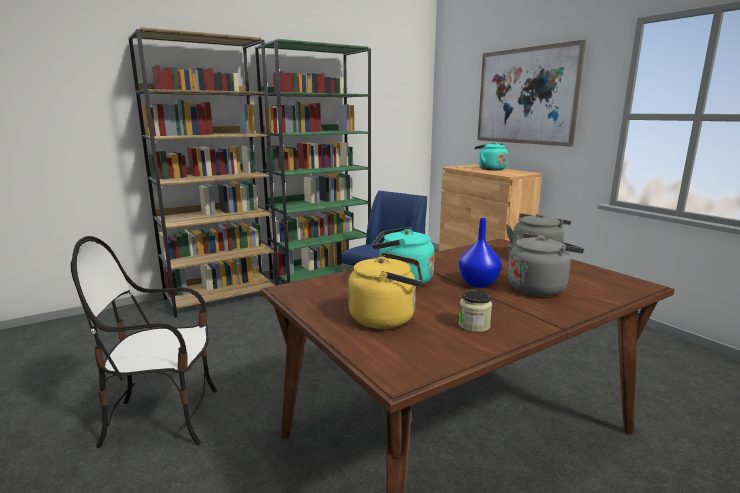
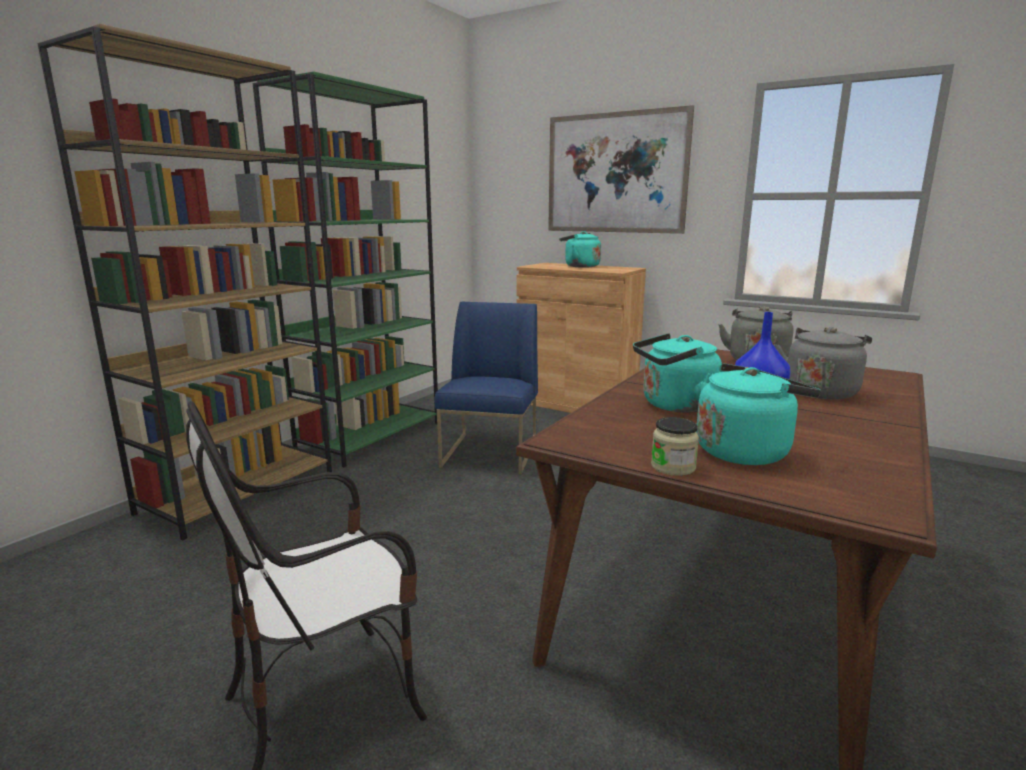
camera: 25 degrees left, 0 degrees up
(386, 318) = (745, 451): yellow kettle -> turquoise kettle
(474, 325) = (843, 441): jar -> jar (673, 467)

